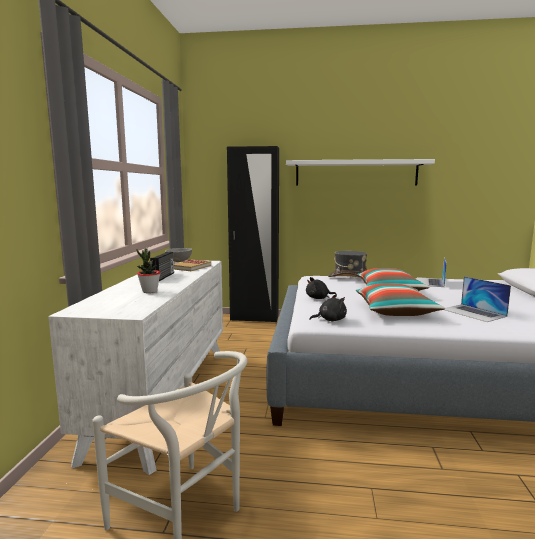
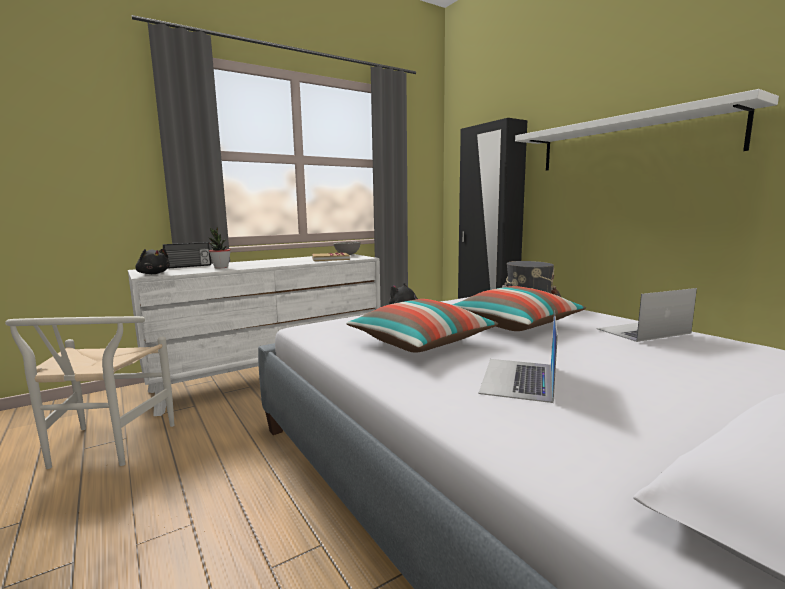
camera: 50 degrees right, 0 degrees up
(164, 277) = (279, 261): radio -> radio (188, 266)
(330, 320) = (327, 329): black plush toy -> black plush toy (153, 274)

